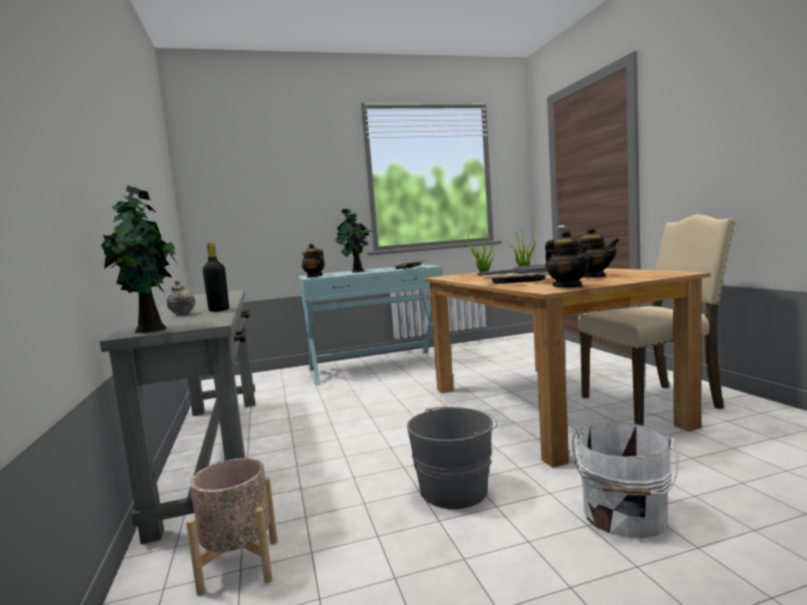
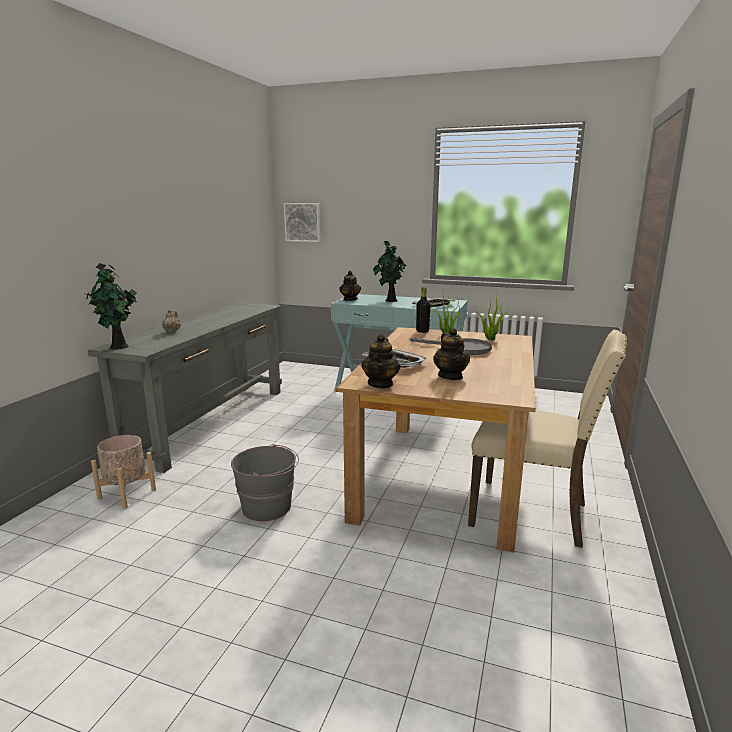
camera: 35 degrees right, 10 degrees up
(217, 204) = (303, 222): none -> picture
(219, 310) = (189, 334): black bottle -> black bottle (422, 331)
(624, 517) = (314, 574): white bucket -> none

